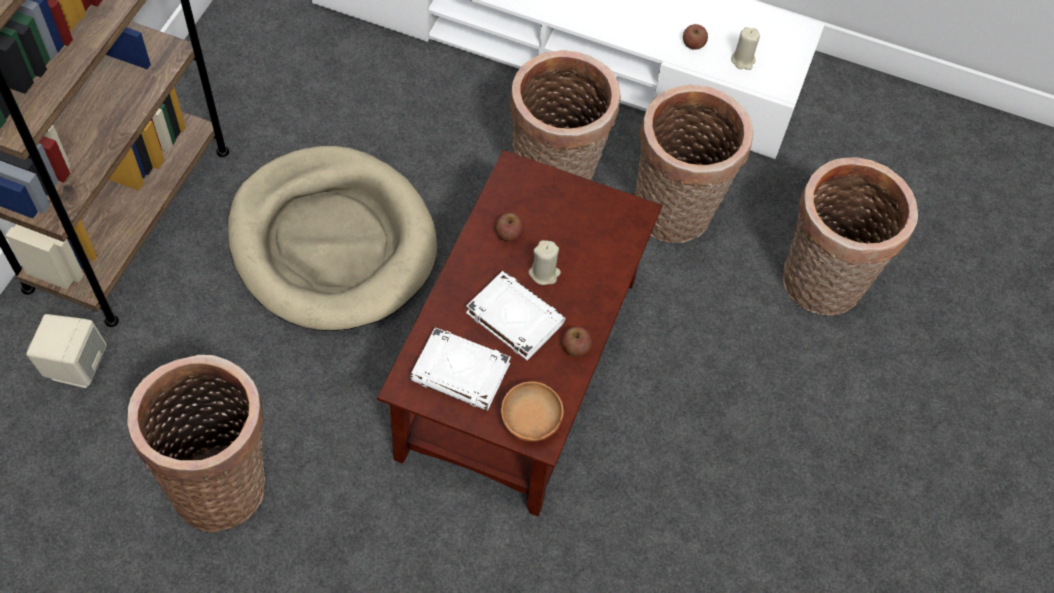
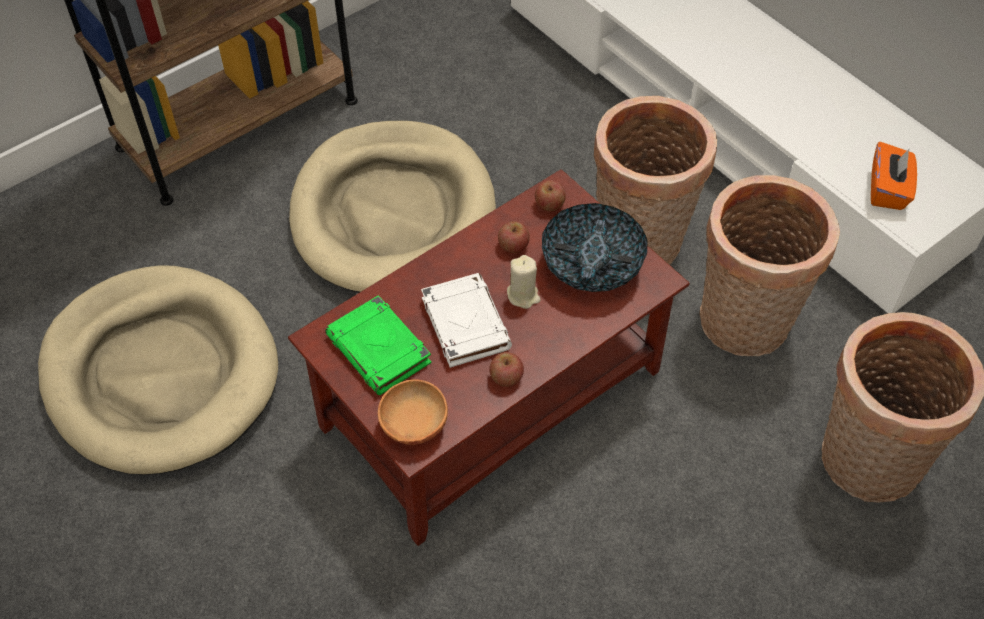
camera: 35 degrees right, 5 degrees down
(76, 366) = (114, 224): beige speaker -> none
(221, 481) = (161, 373): basket -> beige dog bed
(461, 373) = (380, 350): white book -> green book
(581, 224) = (591, 266): none -> bowl
(693, 44) = (841, 155): apple -> apple (549, 204)
(743, 60) = (888, 190): beige candle -> orange tissue box

